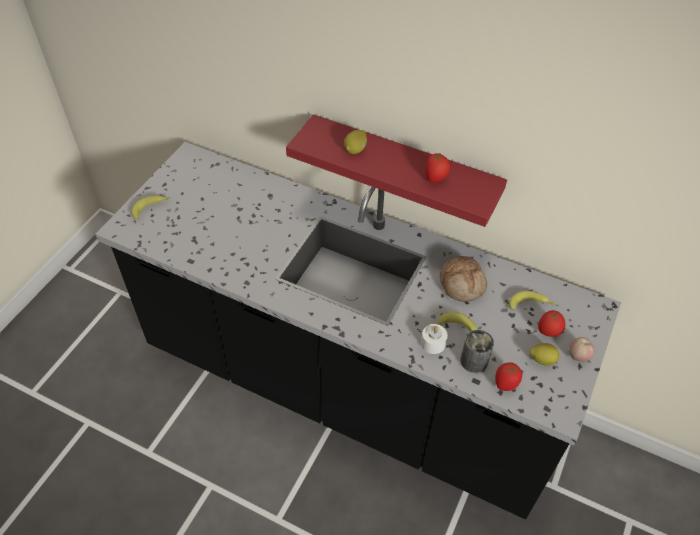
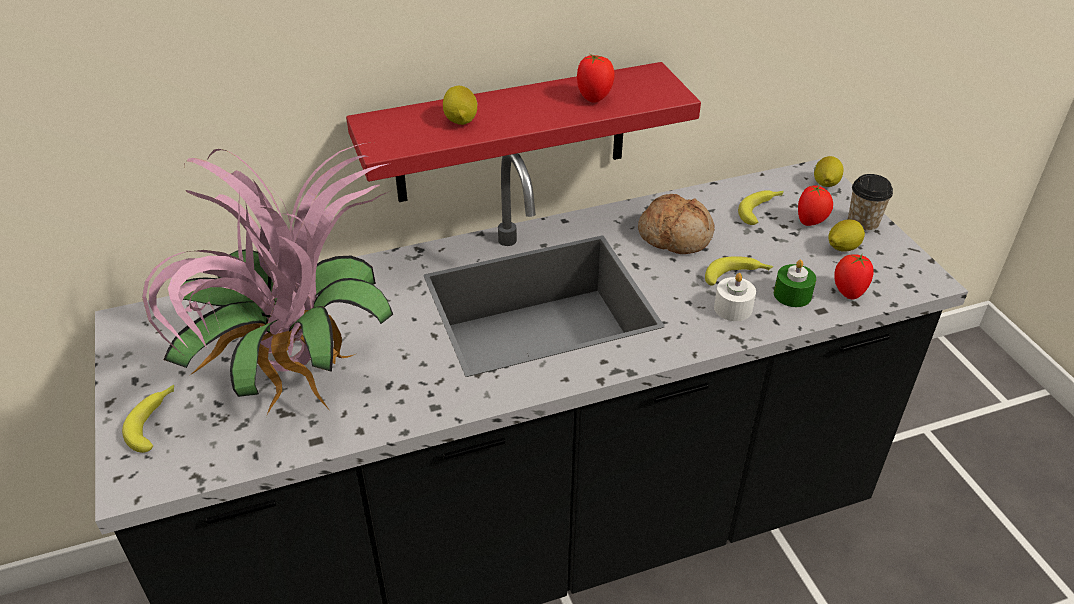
camera: 45 degrees left, 10 degrees down
(213, 228) = (294, 381): none -> potted plant
(474, 361) = (792, 295): can -> green candle
(578, 356) = (862, 224): apple -> cup
(594, 317) = (825, 184): none -> lemon

